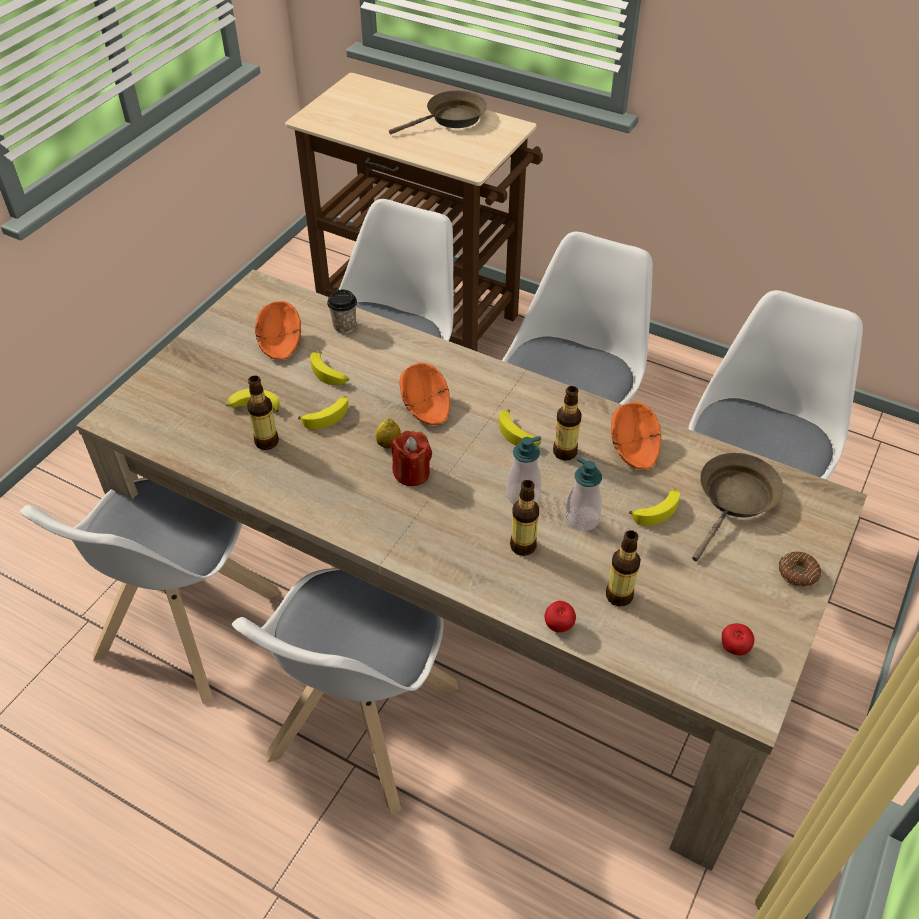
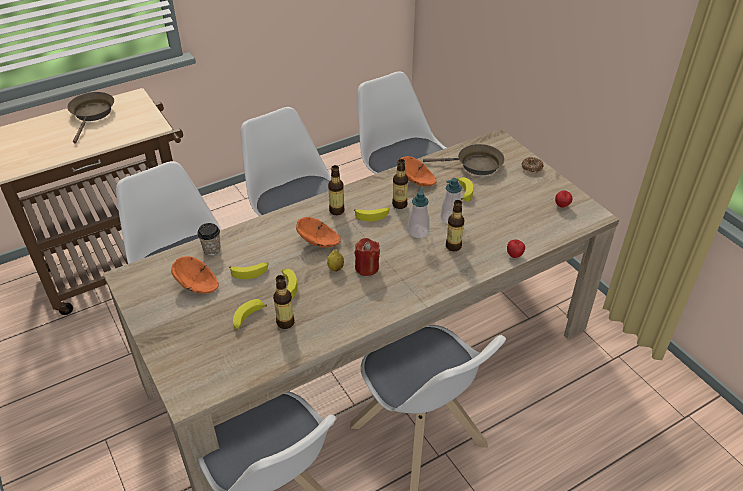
camera: 60 degrees left, 5 degrees down
(619, 596) = (508, 227): bottle -> bottle (336, 211)
(735, 500) = (475, 165): brown frying pan -> brown frying pan turned 120 degrees clockwise

